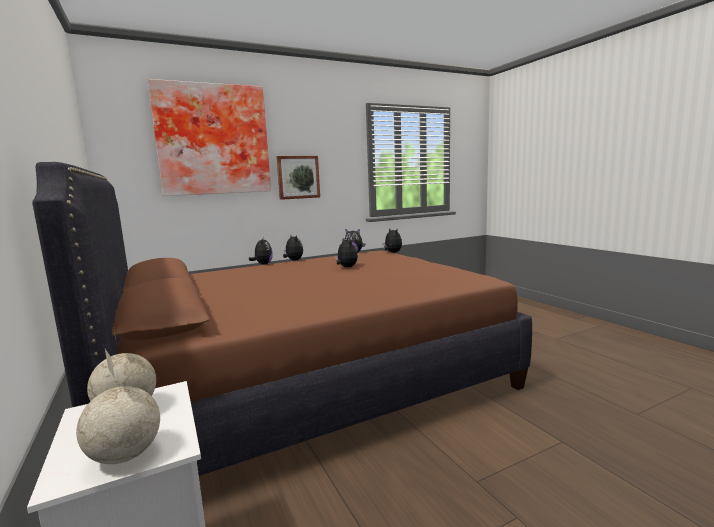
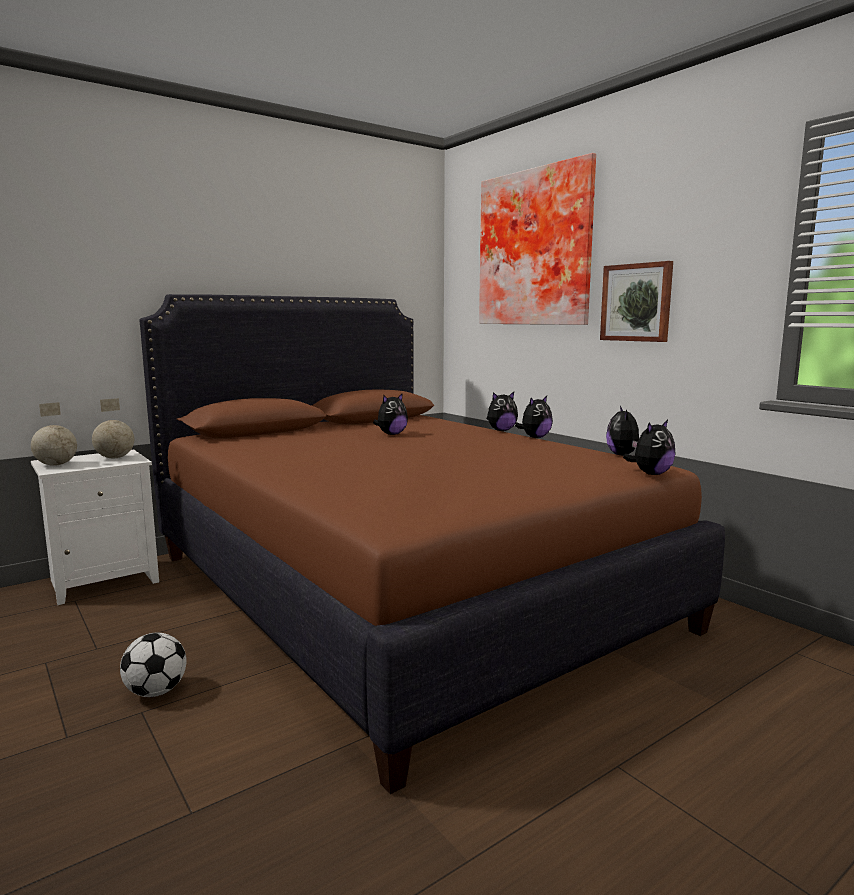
camera: 80 degrees right, 0 degrees up
(346, 267) = (487, 457): plush toy -> plush toy (391, 434)
(449, 479) = (156, 692): none -> football

